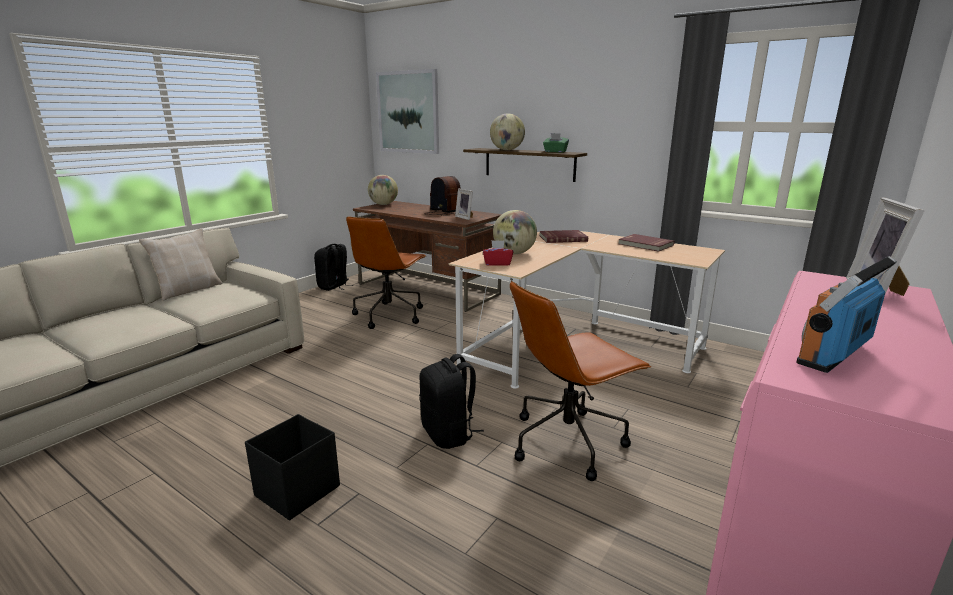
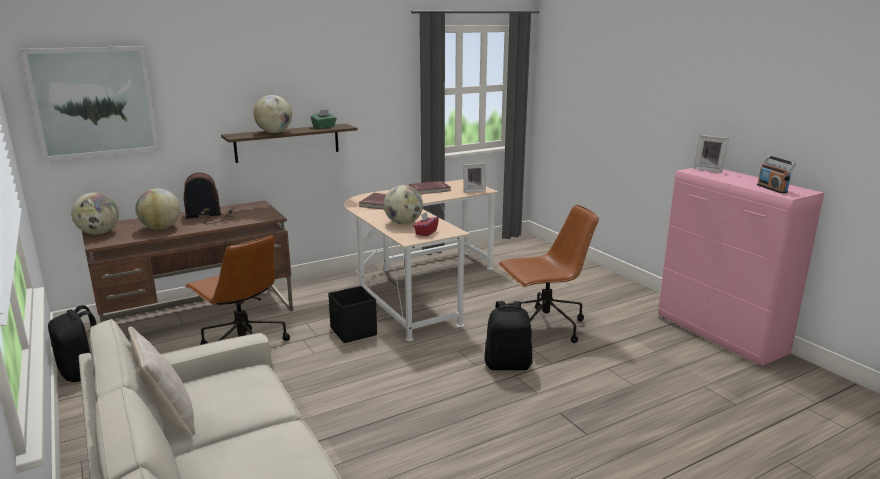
camera: 65 degrees left, 0 degrees up
(296, 491) = (544, 440): black storage box -> black storage box (353, 332)
(406, 210) = (161, 228): none -> globe
(465, 217) = (255, 213): picture frame -> picture frame (473, 190)
(568, 441) = (544, 327): brown office chair -> brown office chair turned 105 degrees counterclockwise

